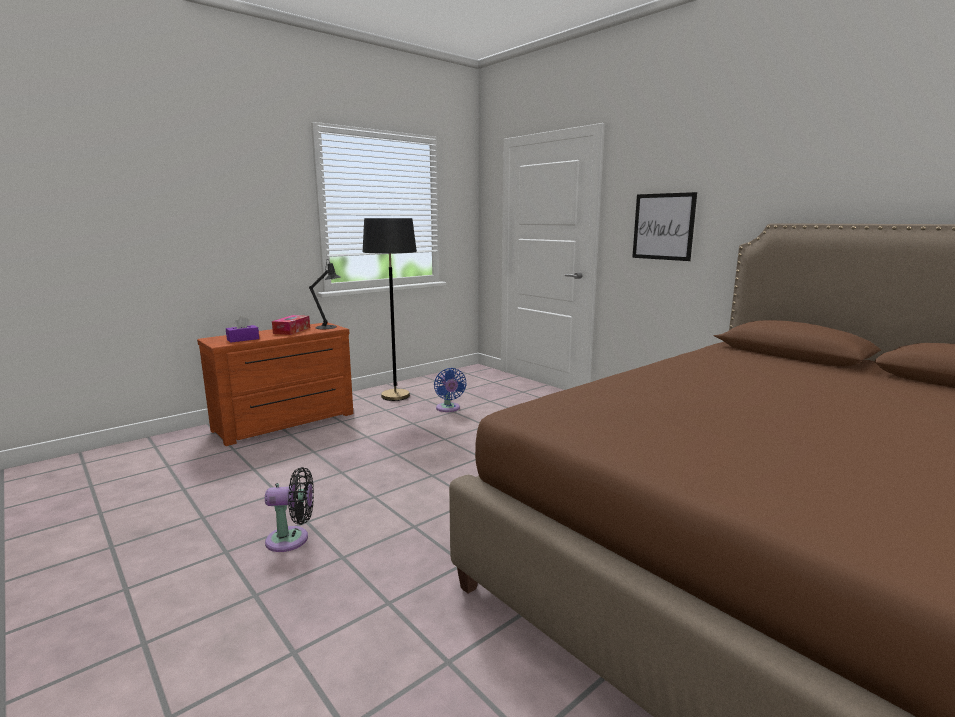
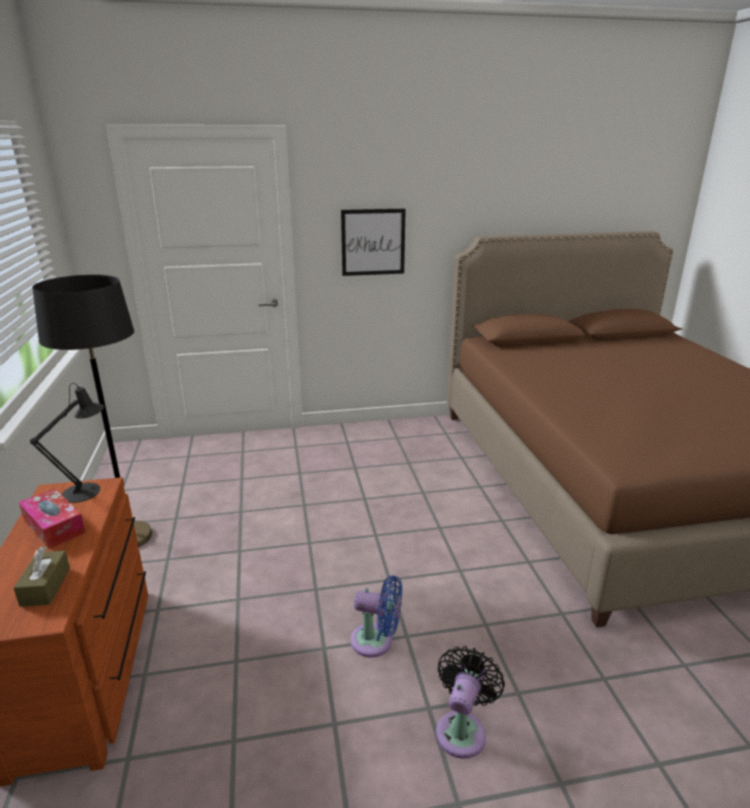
camera: 60 degrees left, 10 degrees up
(243, 339) = (45, 586): purple tissue box -> brown tissue box
(448, 409) = (228, 512): blue fan -> blue fan (376, 641)

